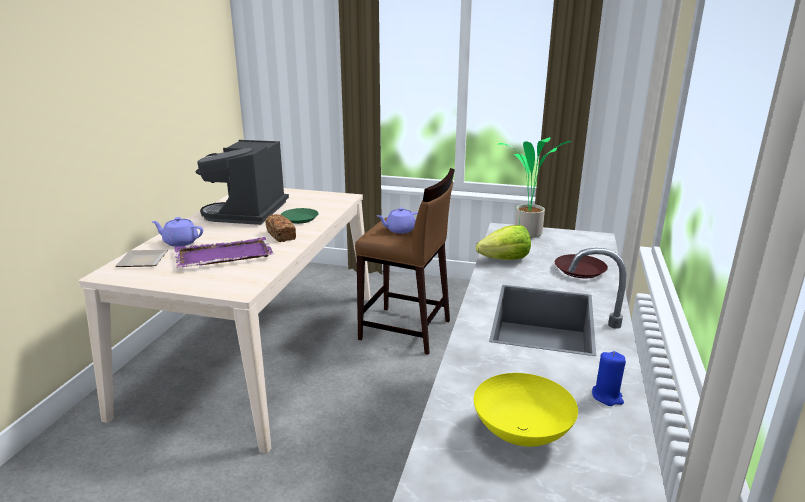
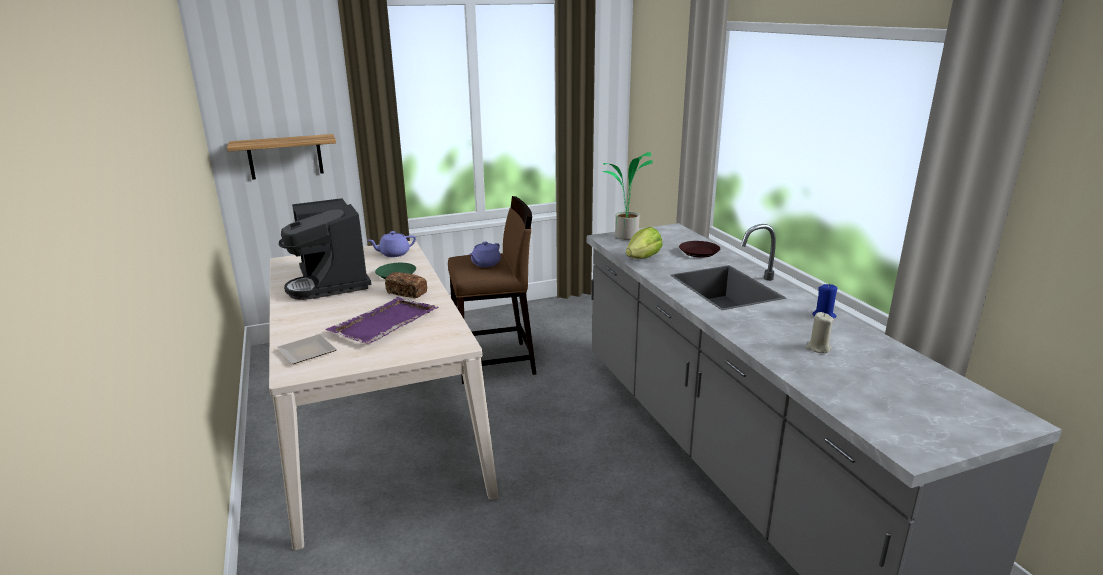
camera: 35 degrees left, 0 degrees up
(180, 242) = (312, 326): purple teapot -> purple teapot (393, 254)
(292, 103) = (285, 157): none -> shelf
(523, 434) = (818, 348): yellow bowl -> beige candle

